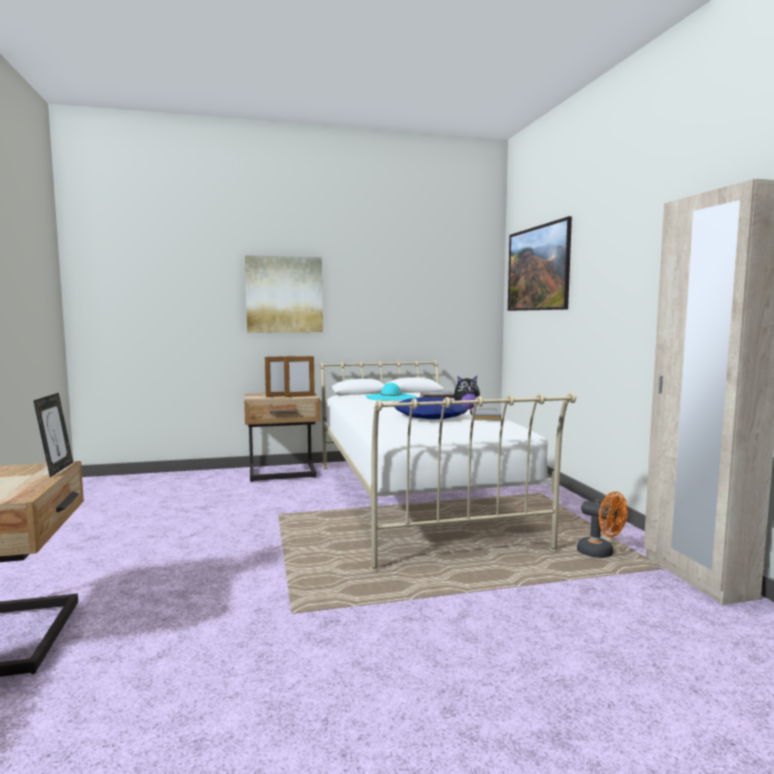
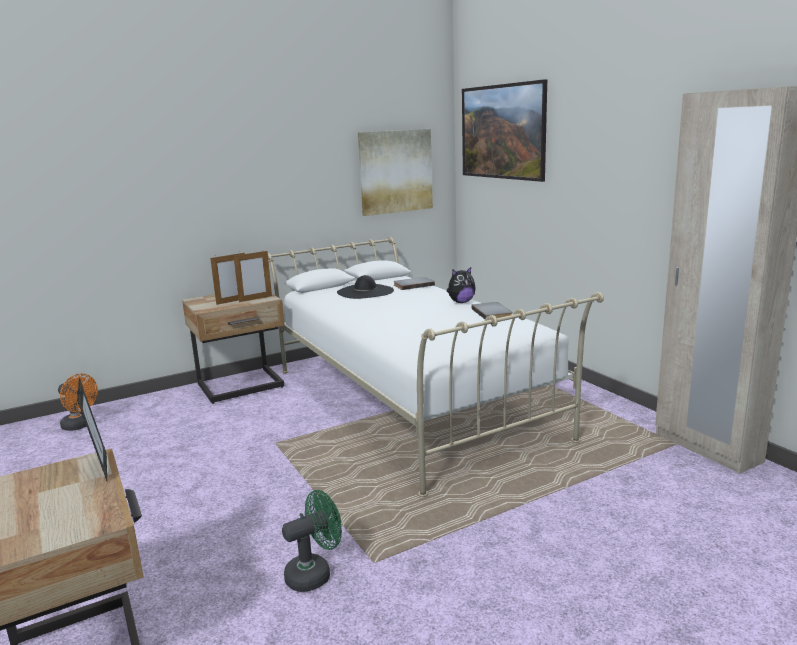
camera: 15 degrees left, 10 degrees up
(235, 612) = (315, 573): none -> green fan
(284, 294) = (215, 176): picture -> picture (395, 171)
(390, 397) = (365, 291): turquoise hat -> black hat
(430, 416) = (437, 320): blue pillow -> none
(601, 553) = (617, 437): orange fan -> orange fan (80, 425)

